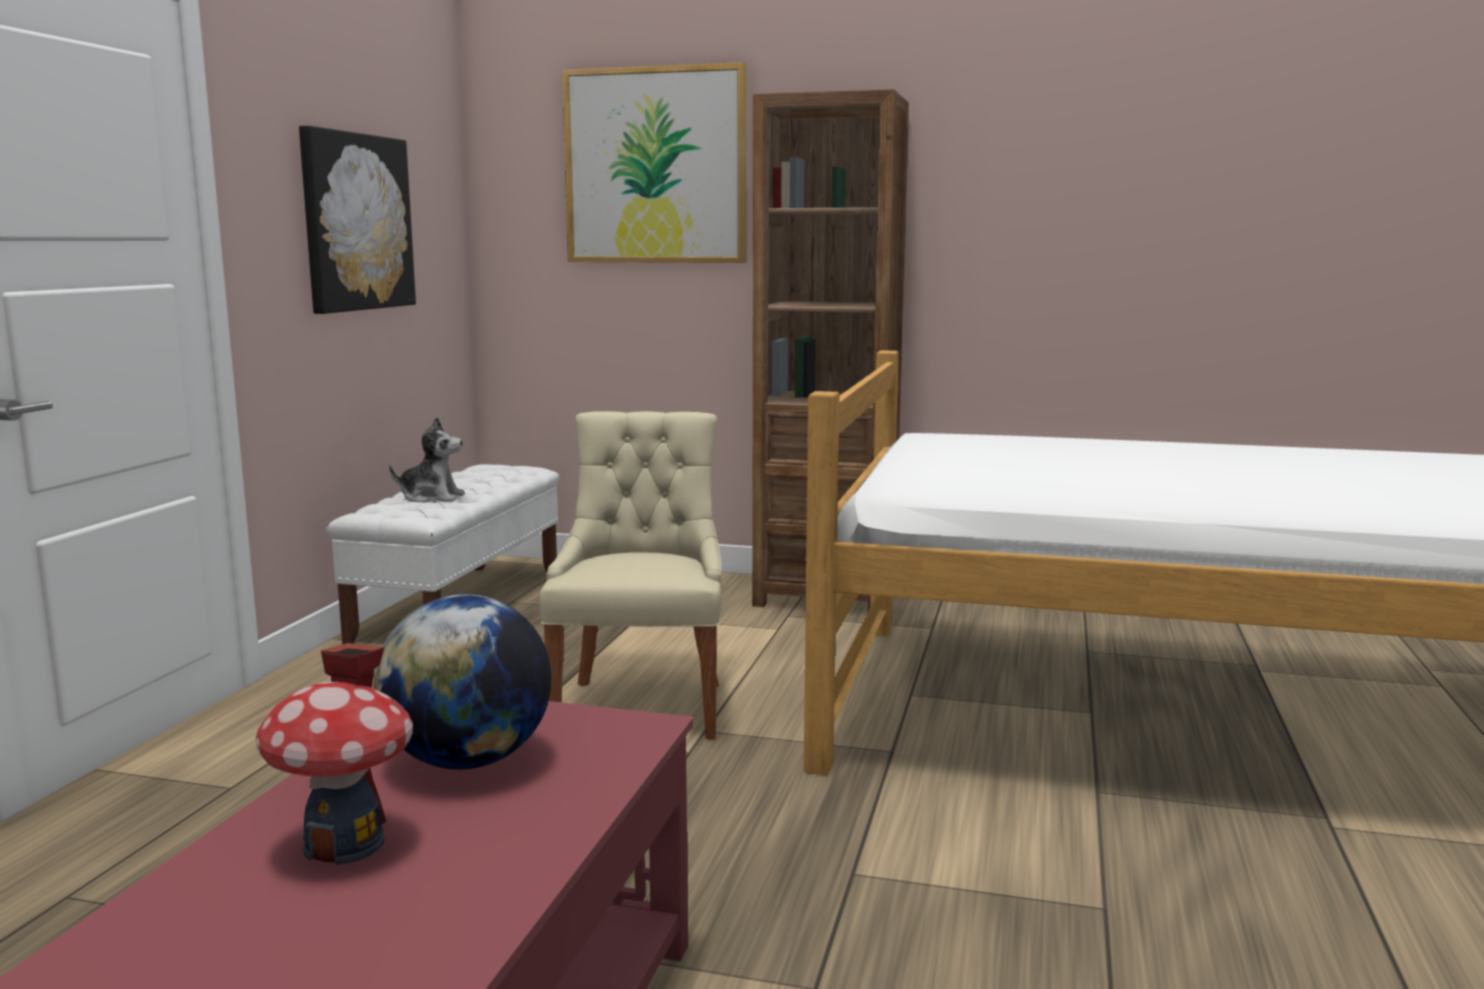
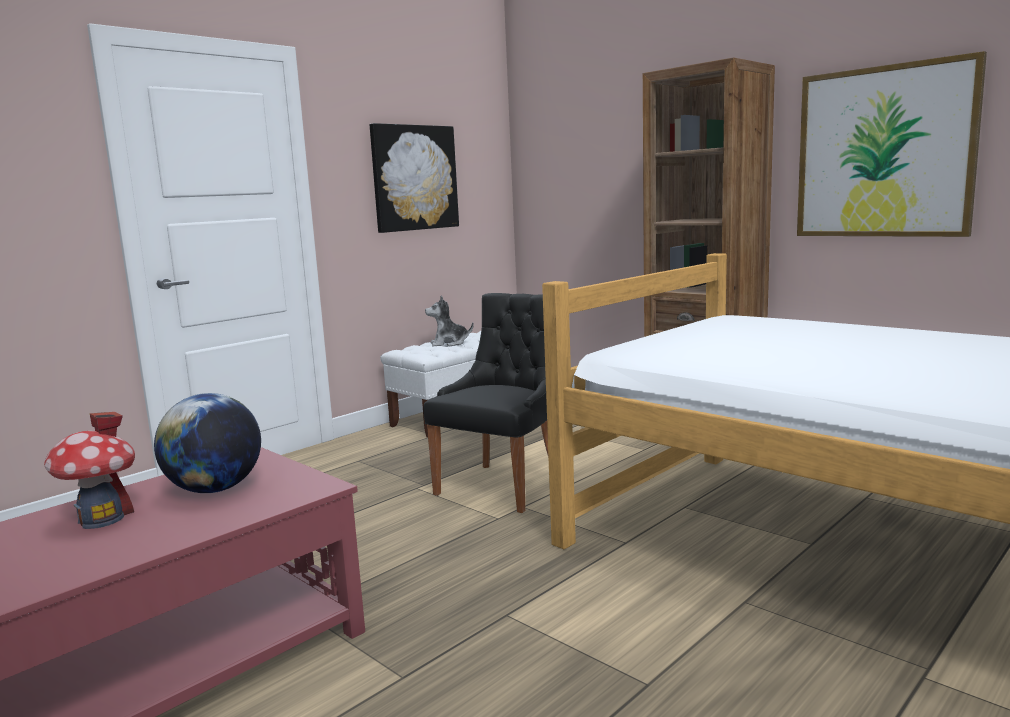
camera: 30 degrees right, 0 degrees up
(431, 497) = (449, 343): plush toy -> plush toy turned 135 degrees clockwise
(642, 706) = (503, 485): beige chair -> black chair
(655, 166) = (611, 129): picture -> picture (884, 152)

